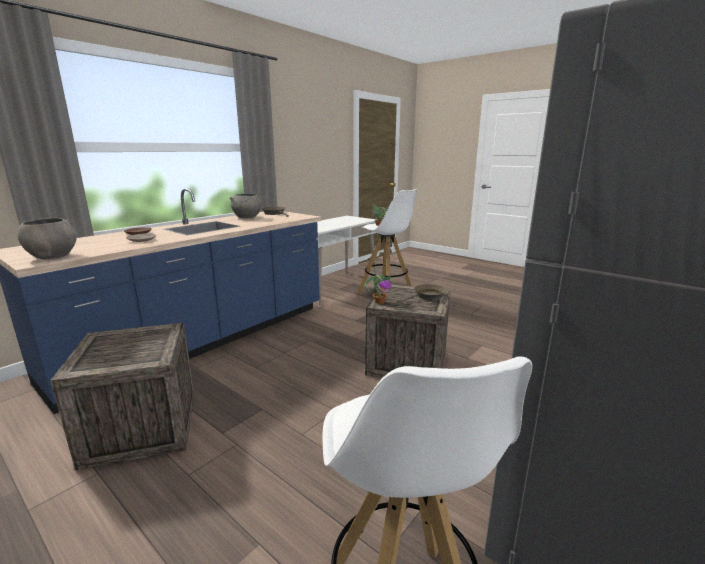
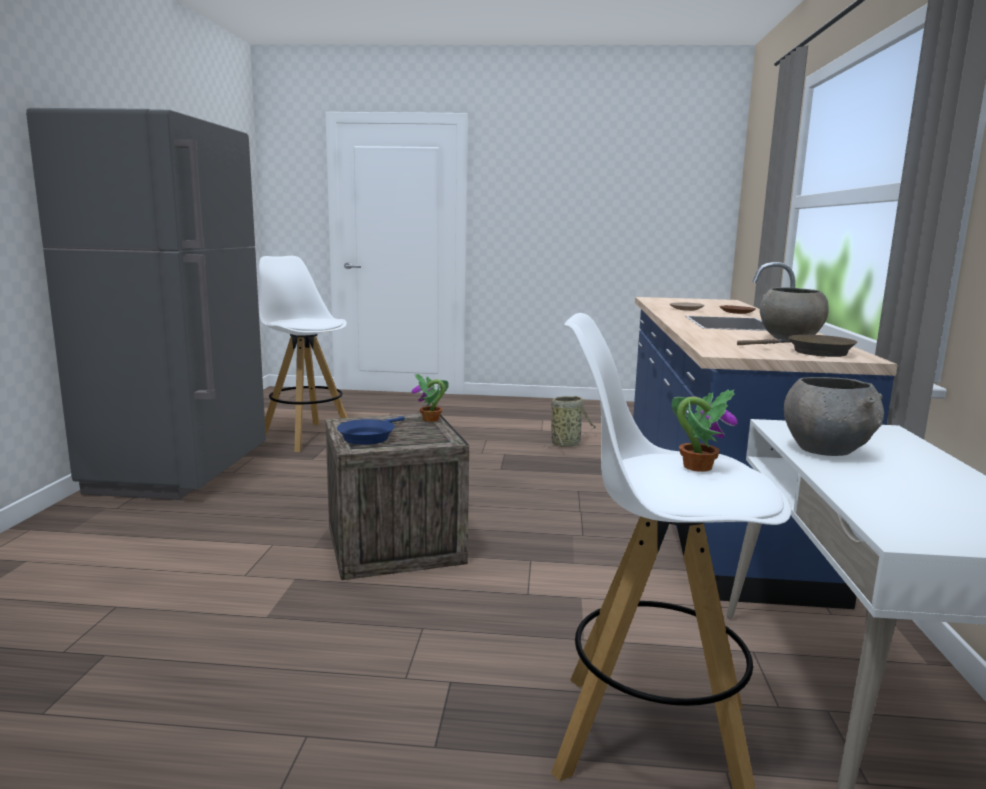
camera: 145 degrees right, 5 degrees down
(52, 256) = (666, 300): grey bowl -> grey bowl (826, 450)
(142, 427) = (567, 444): crate -> basket
(427, 296) = (369, 437): brown frying pan -> blue frying pan

